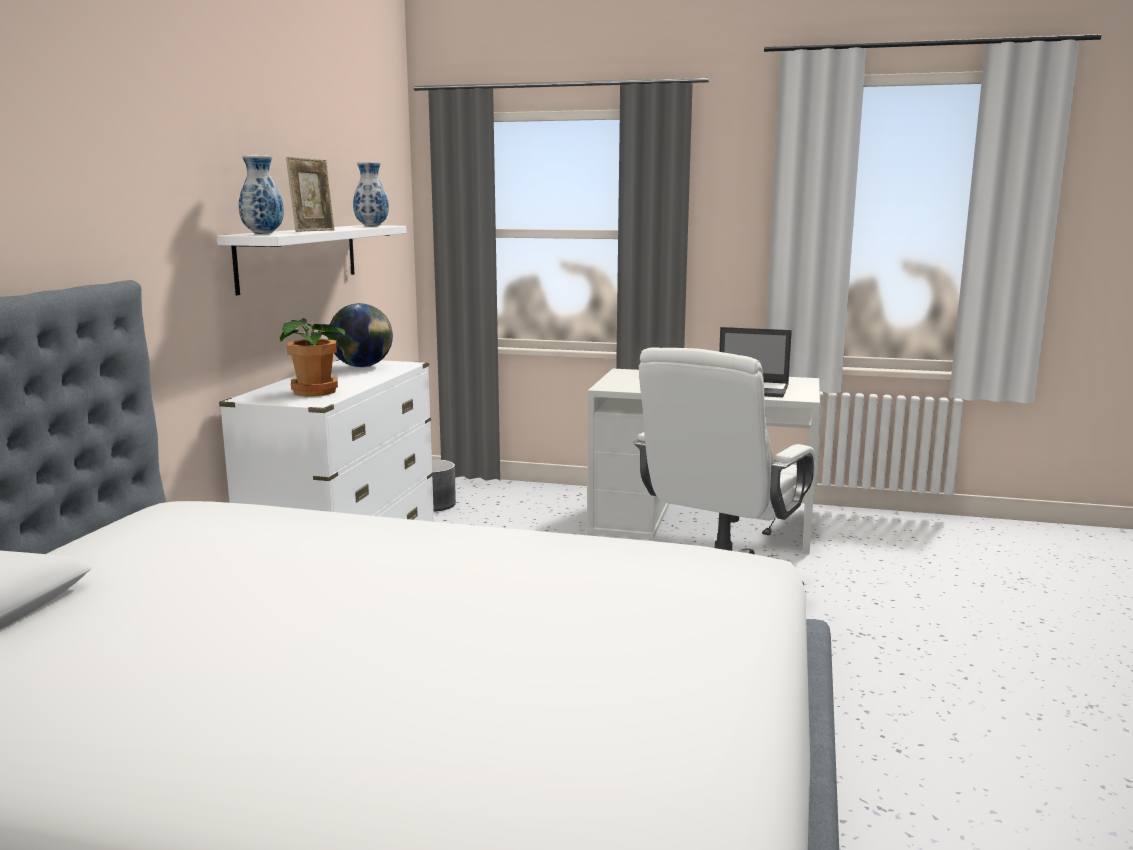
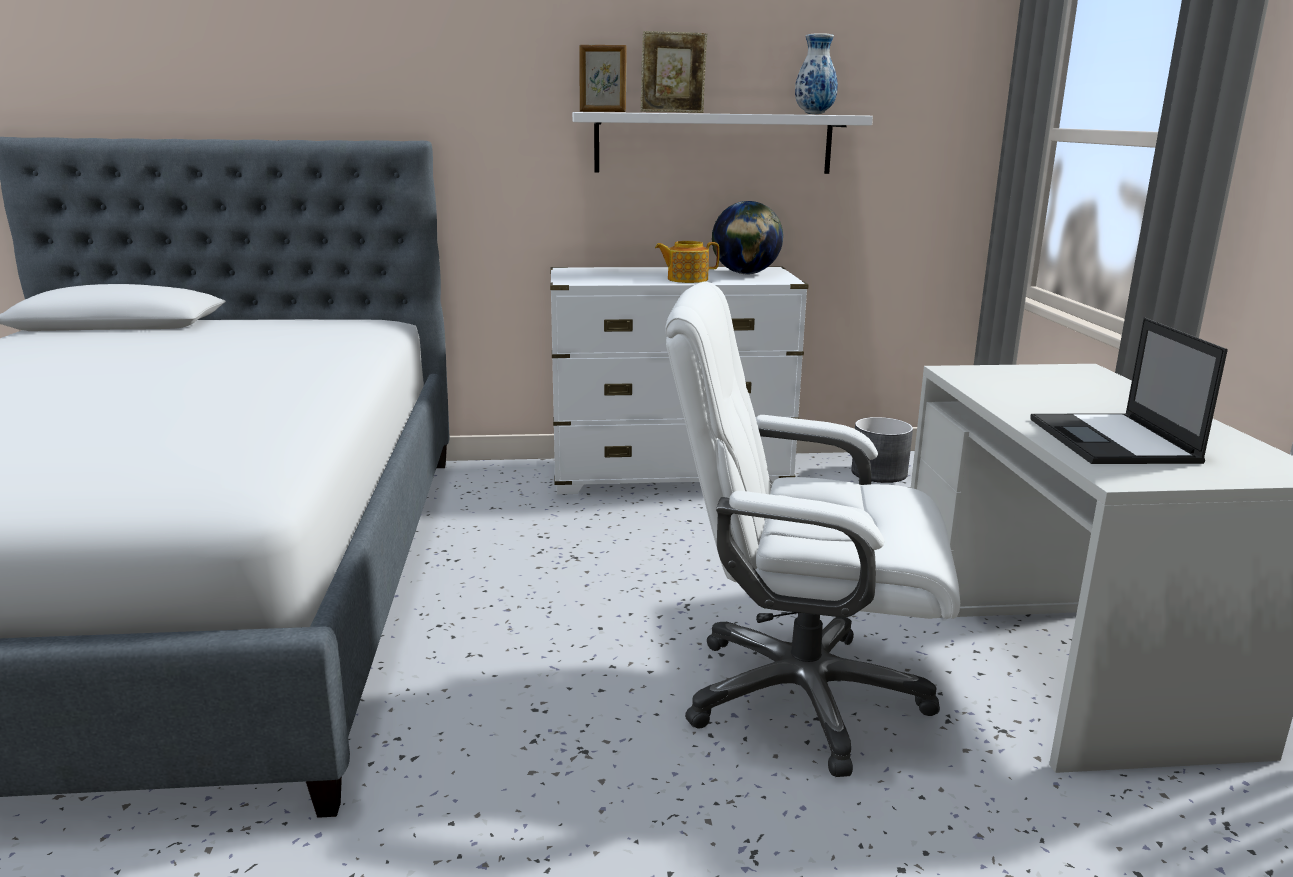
camera: 70 degrees right, 5 degrees up
(262, 234) = (602, 111): vase -> picture frame
(317, 391) = (615, 277): potted plant -> none
(362, 379) = (686, 279): none -> teapot

